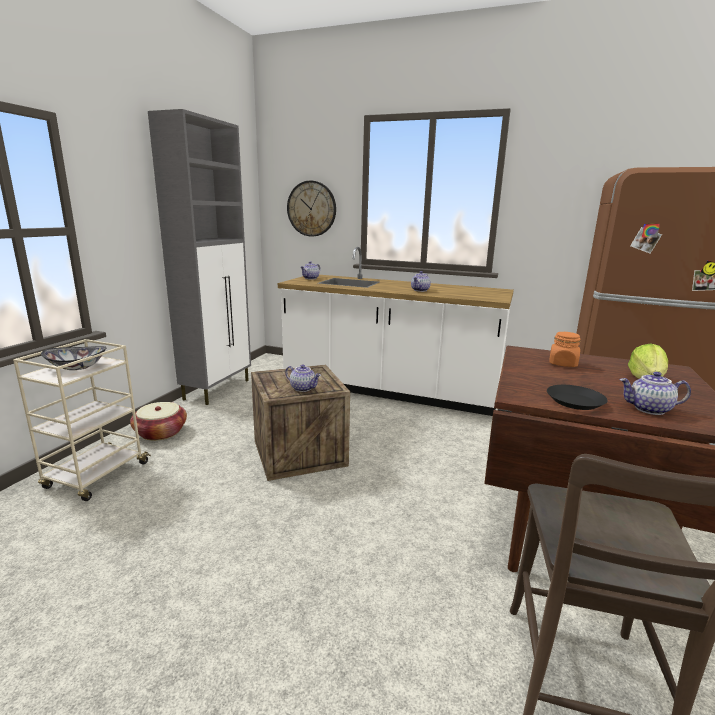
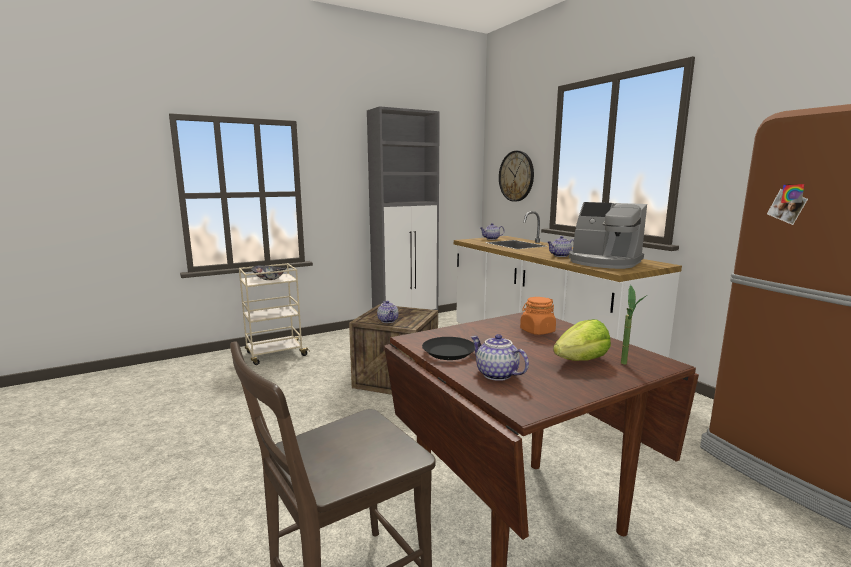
camera: 40 degrees right, 5 degrees down
(160, 432) = (335, 341): basket -> none
(466, 293) = (604, 262): none -> coffee machine
(671, 376) = (627, 365): none -> potted plant

